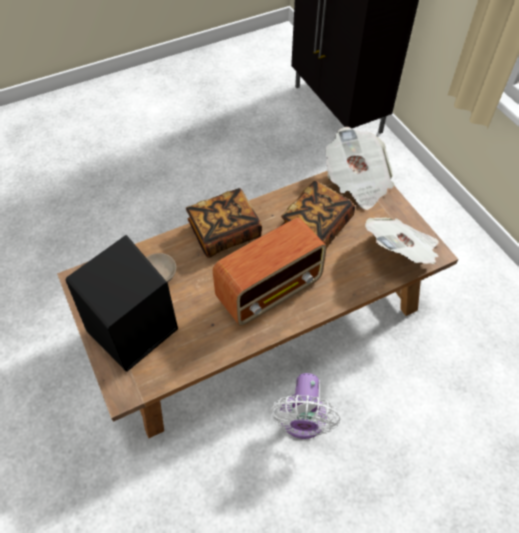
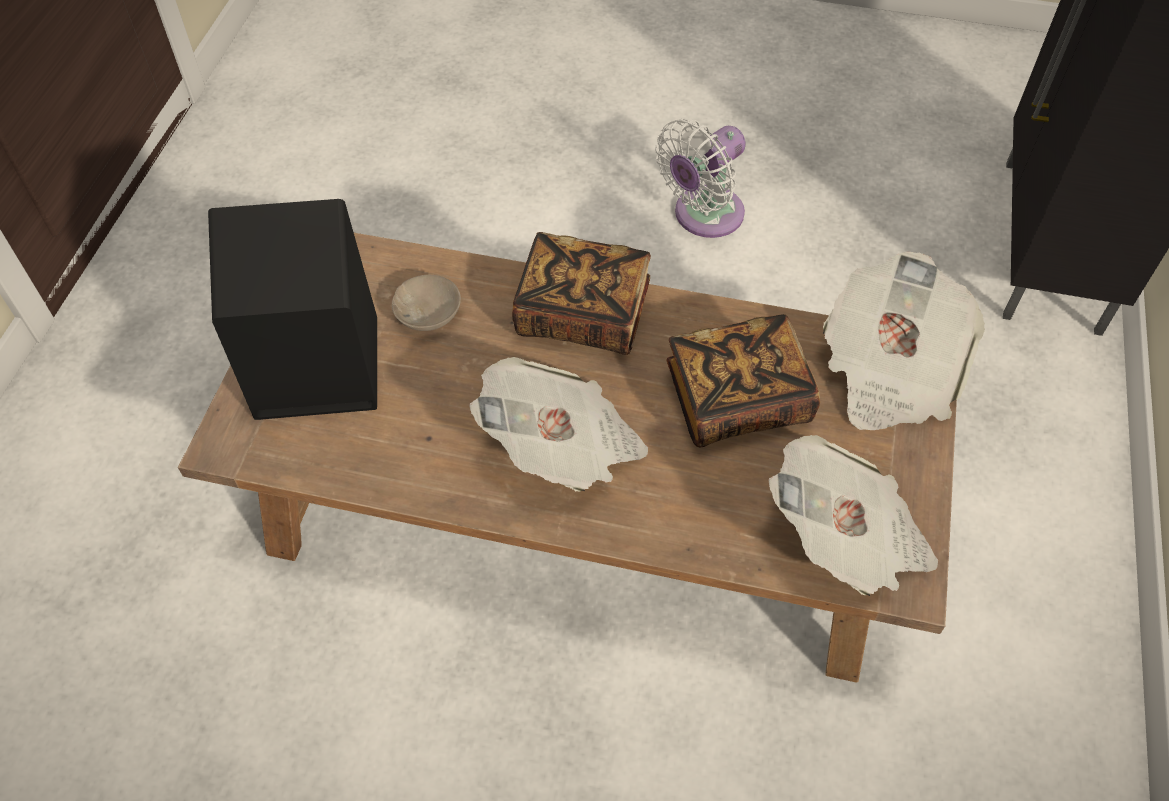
camera: 40 degrees right, 0 degrees up
(270, 290) = (563, 448): radio -> newspaper
(302, 421) = (491, 705): white fan -> white fan (703, 216)

